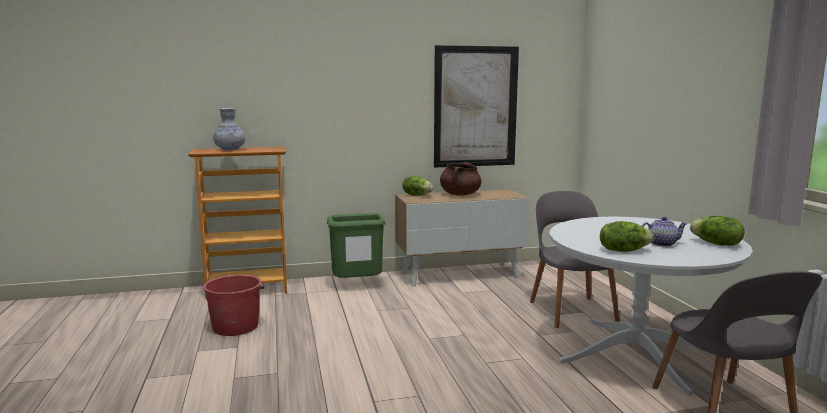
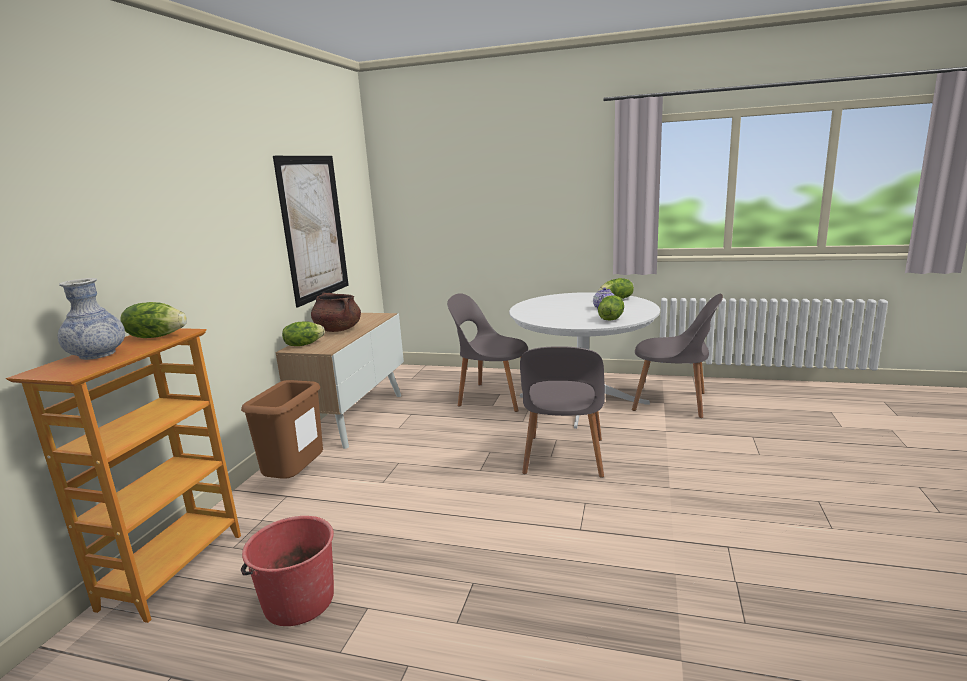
camera: 60 degrees left, 5 degrees up
(266, 149) = (156, 336): none -> lettuce
(357, 286) = (296, 480): green trash can -> brown trash can
(489, 369) = (563, 458): none -> grey chair

